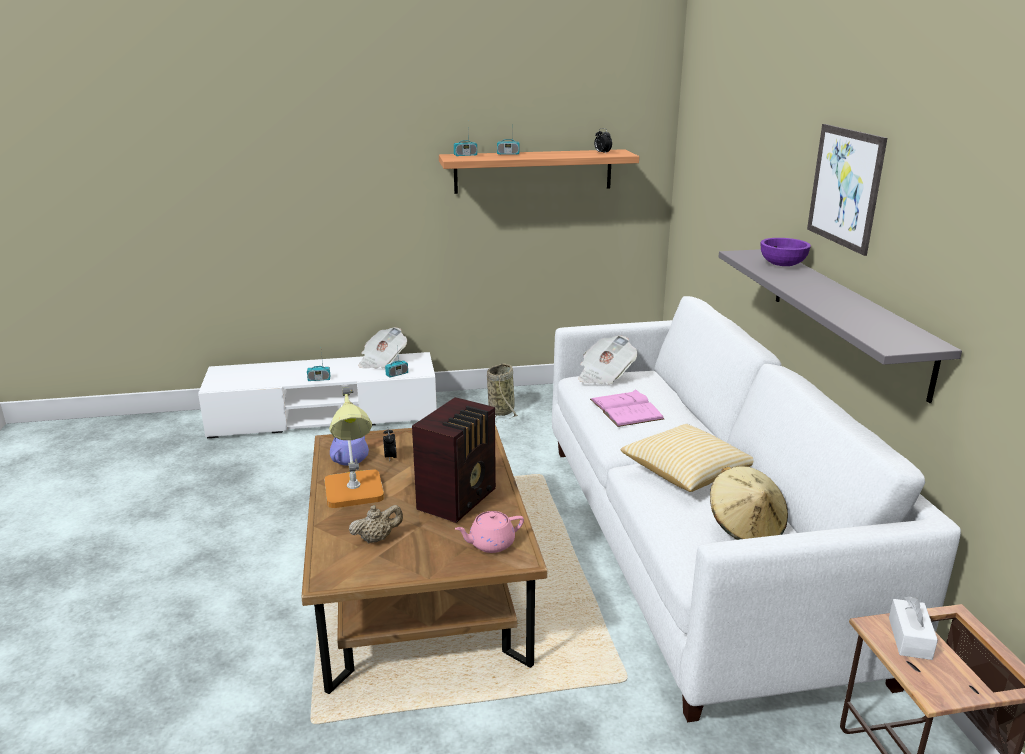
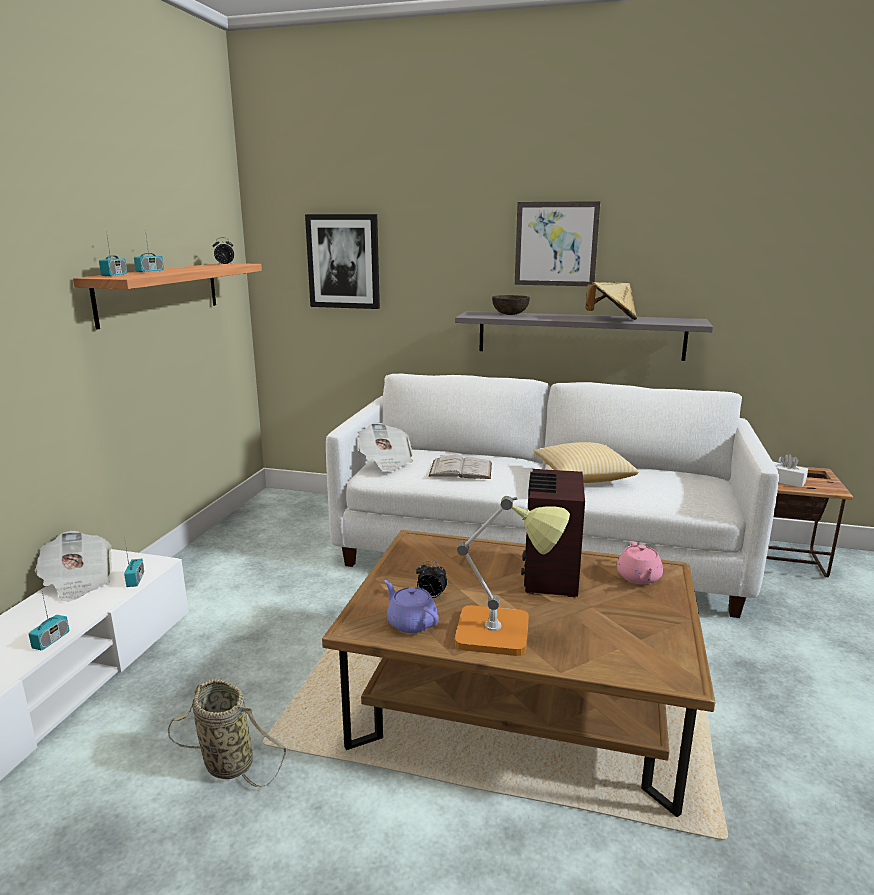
camera: 65 degrees left, 5 degrees down
(377, 539) = (607, 634): beige teapot -> none
(459, 499) = (549, 576): radio -> radio turned 135 degrees counterclockwise
(501, 410) = (221, 571): basket -> basket (225, 763)
(626, 409) = (461, 469): pink book -> white book
(716, 165) = (343, 261): none -> picture
(745, 527) = (669, 479): beige hat -> beige hat (612, 319)
(782, 264) = (510, 314): purple bowl -> brown bowl

